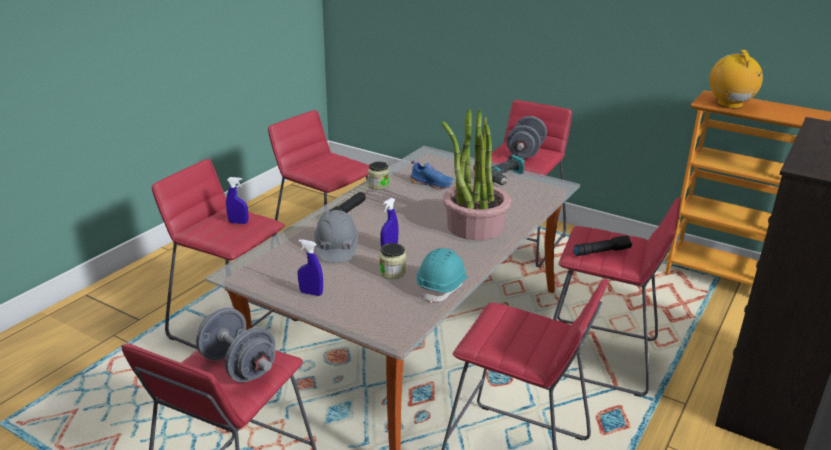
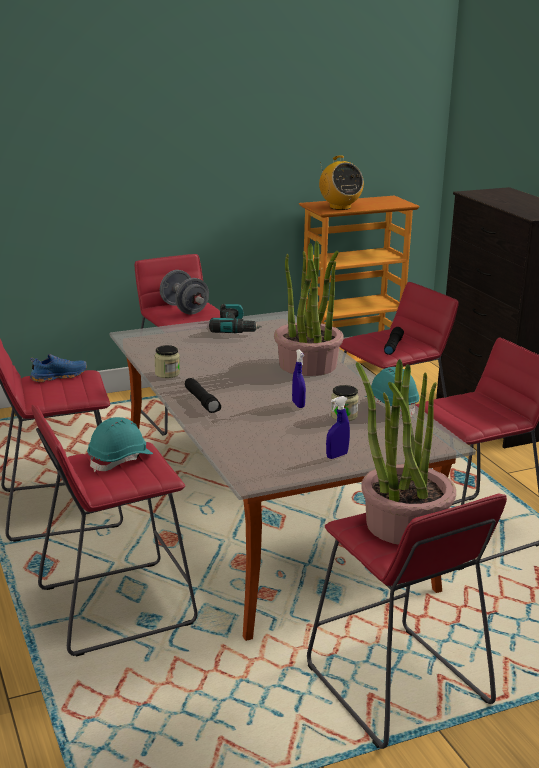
camera: 55 degrees left, 5 degrees down
(238, 222) = (120, 460): blue spray bottle -> turquoise hard hat
(238, 366) = (404, 524): grey dumbbell -> potted plant
(336, 248) = (267, 424): grey hard hat -> none
(432, 184) = (201, 354): blue shoe -> blue shoe (58, 376)
(730, 105) = (339, 207): radio -> radio turned 150 degrees counterclockwise

